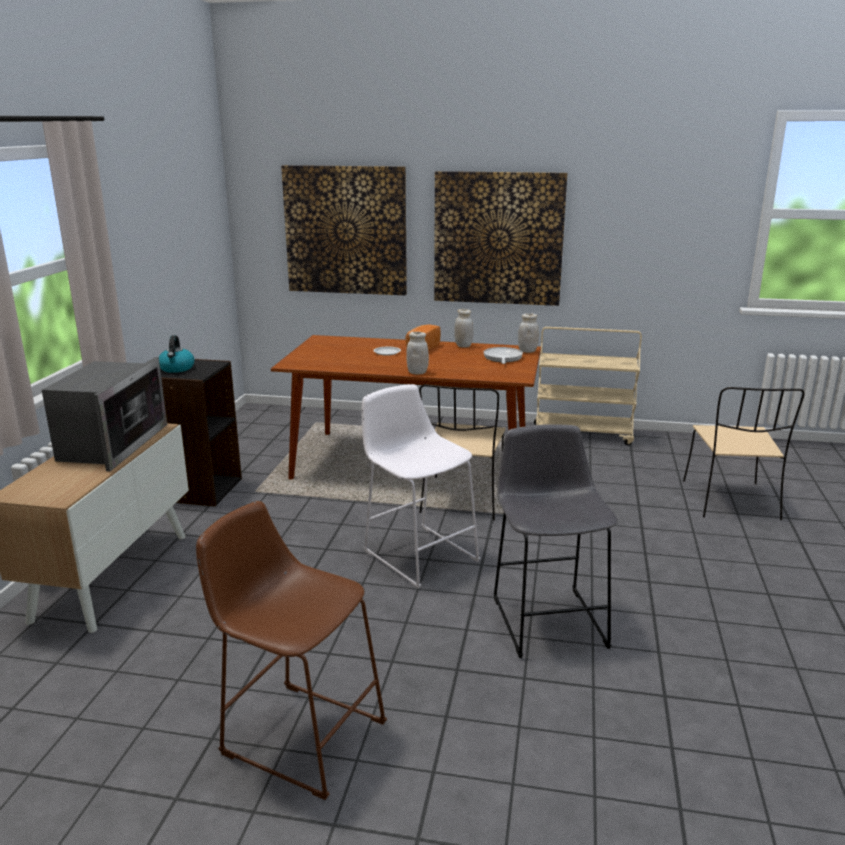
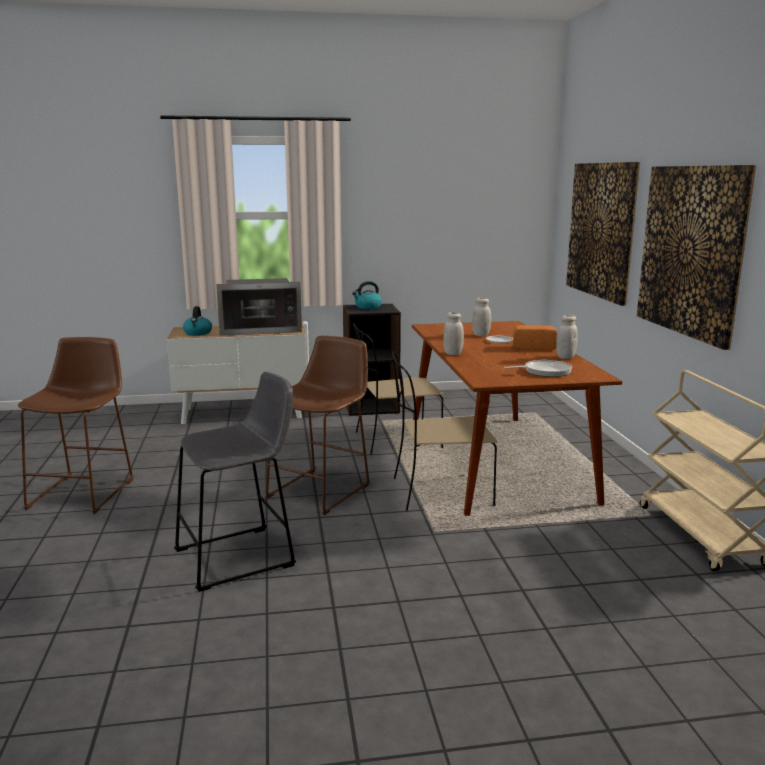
camera: 70 degrees right, 5 degrees down
(68, 484) = (198, 333): none -> kettle
(417, 553) = (322, 489): white stool -> brown stool
(527, 351) = (590, 377): white jar -> white jar (480, 335)
(731, 501) = (611, 667): beige chair -> beige chair (395, 441)

